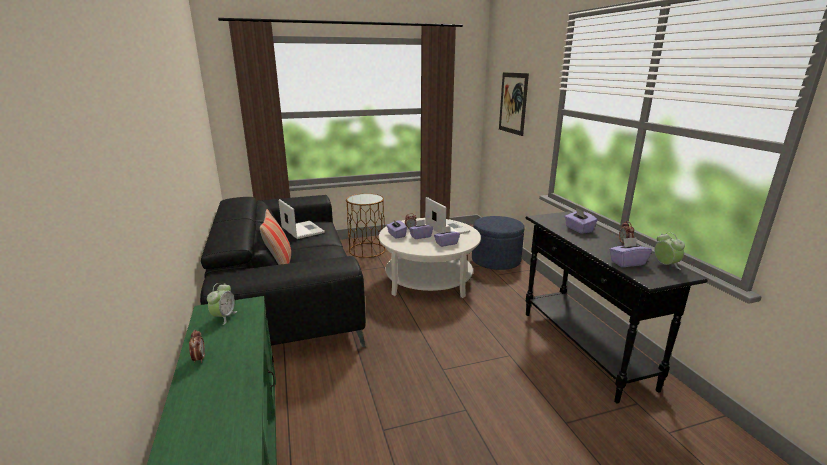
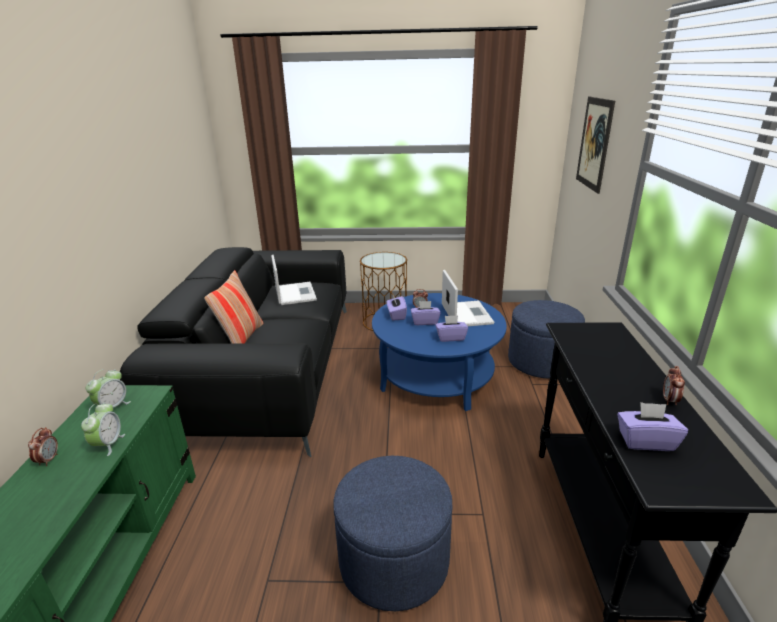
camera: 20 degrees right, 5 degrees up
(428, 280) = (436, 376): white coffee table -> blue coffee table
(467, 395) = (394, 560): none -> blue ottoman
(578, 229) = (611, 359): purple tissue box -> none
(665, 265) = (714, 460): alarm clock -> alarm clock (108, 444)

